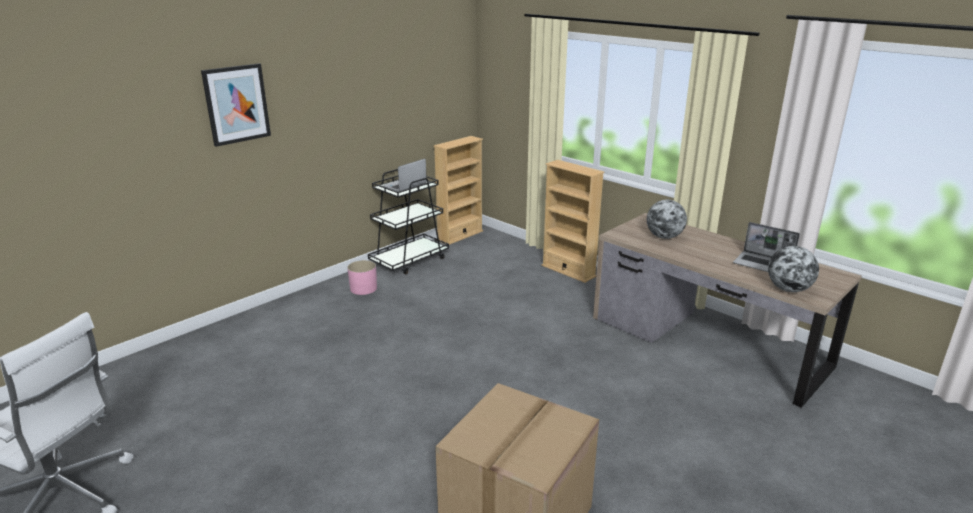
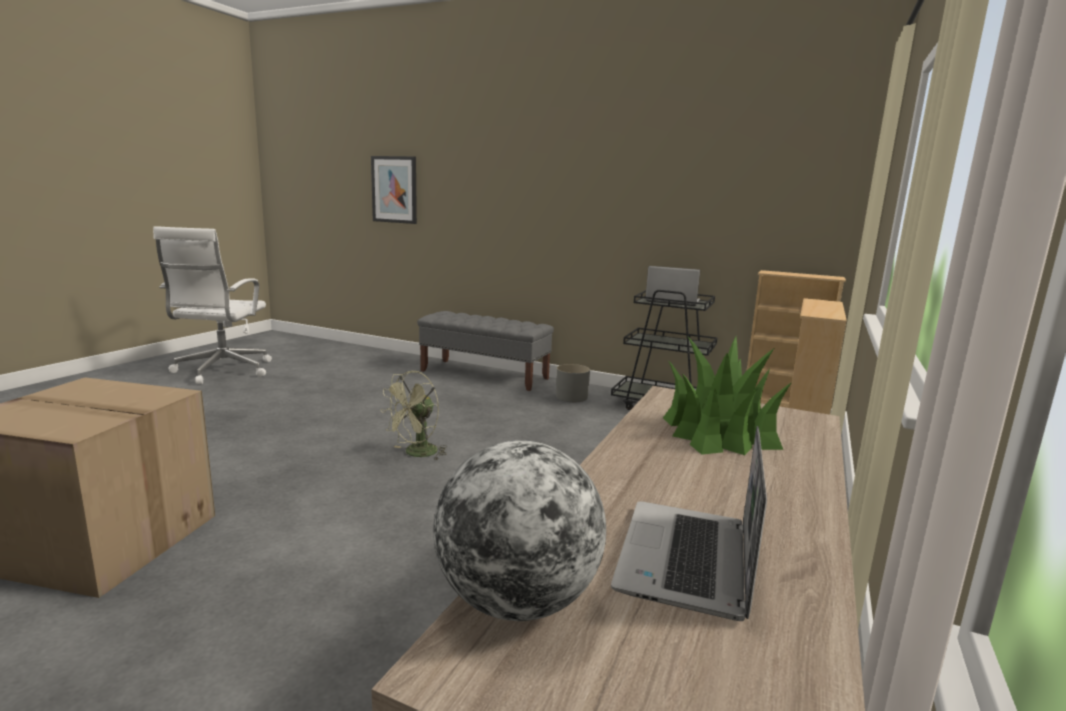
camera: 70 degrees right, 10 degrees down
(236, 104) = (515, 161): picture -> picture (394, 189)
(270, 316) = (484, 375): none -> grey bench
(363, 288) = (572, 397): pink planter -> grey planter
(434, 370) = (416, 454): none -> green fan
(664, 237) = (718, 433): globe -> potted plant

